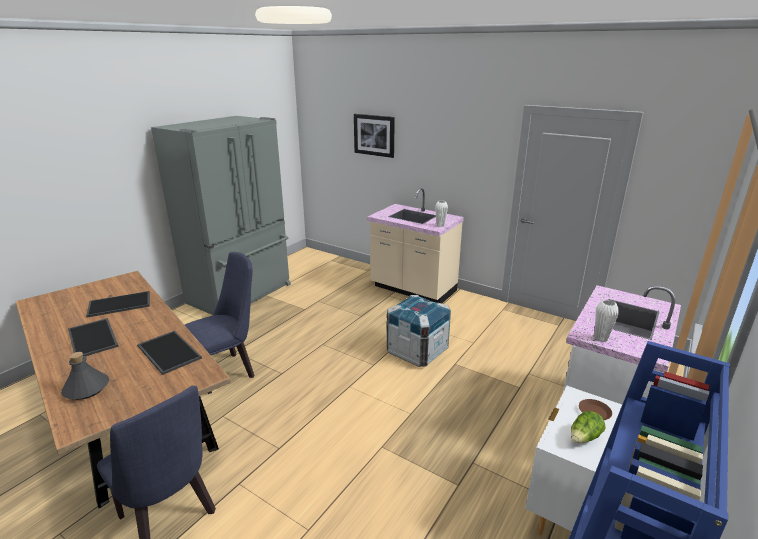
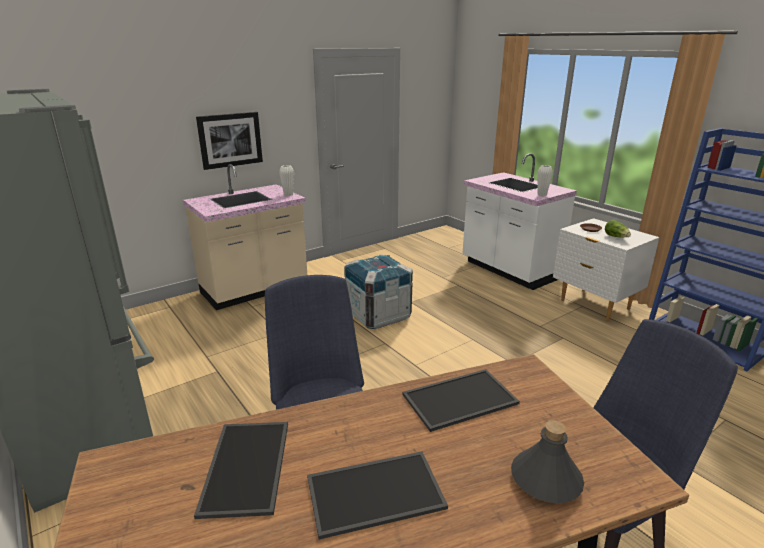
camera: 70 degrees left, 0 degrees up
(374, 135) = (124, 111): picture -> picture (230, 140)

